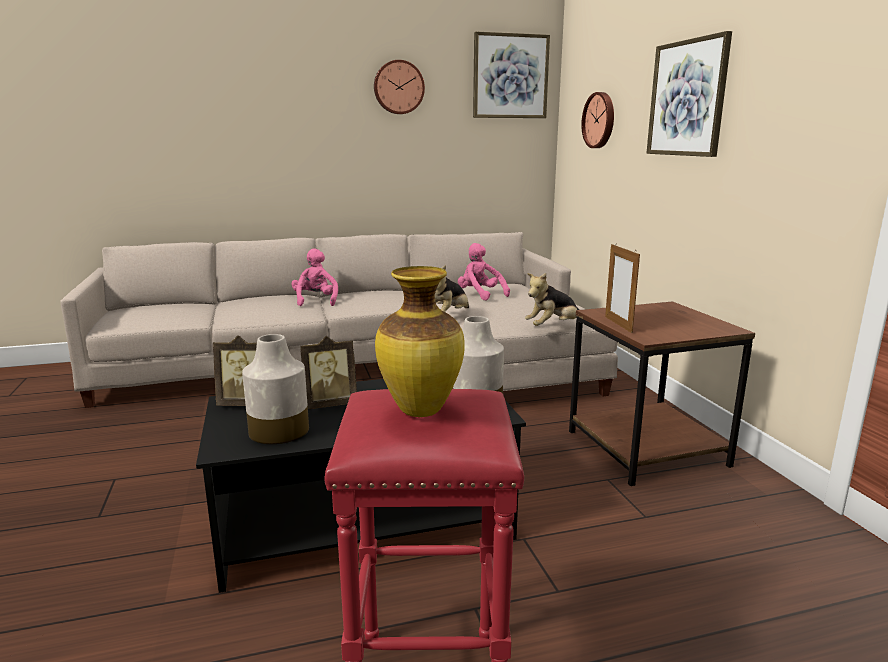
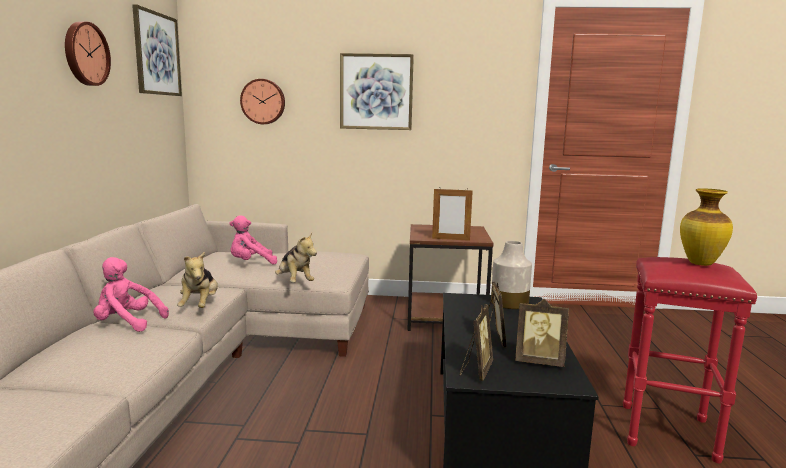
camera: 70 degrees left, 5 degrees down
(279, 430) = (539, 361): beige vase -> picture frame
(553, 327) = (357, 264): plush toy -> plush toy (200, 306)

